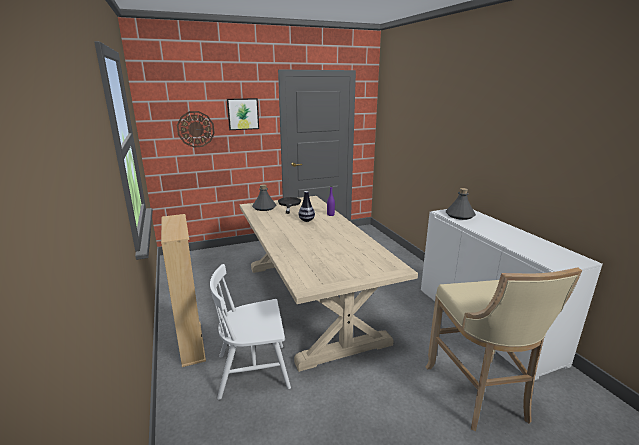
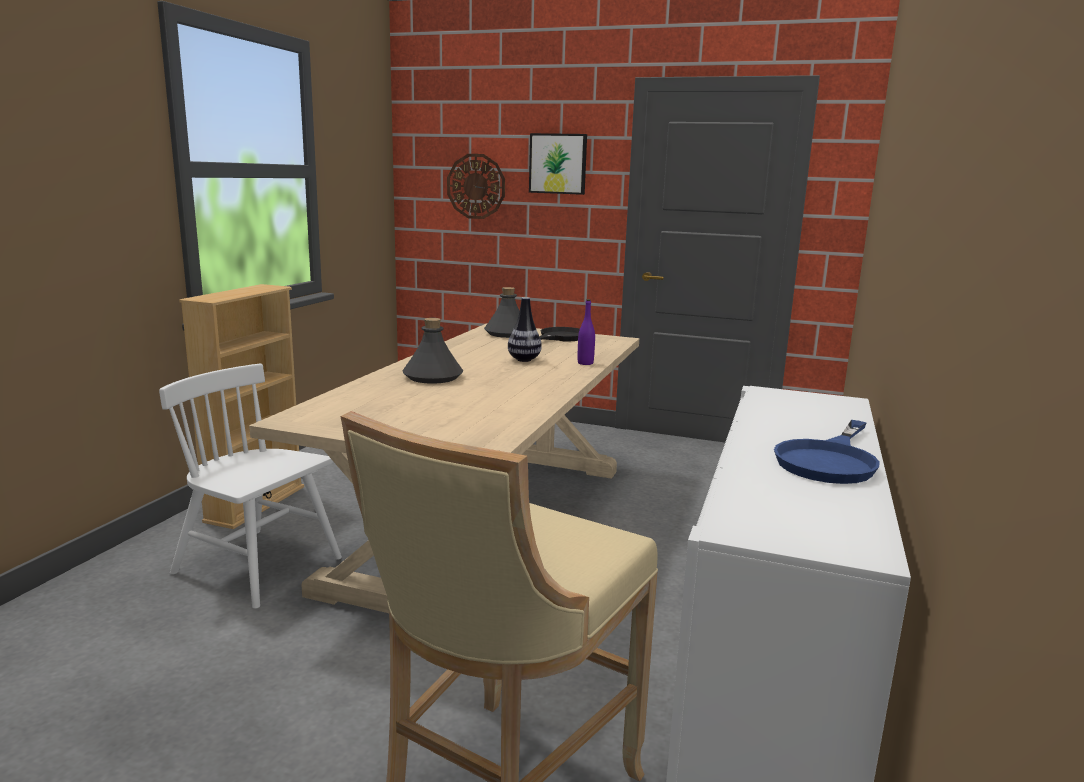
camera: 40 degrees right, 5 degrees down
(460, 215) = (793, 405): grey bottle -> grey bottle (433, 377)
(514, 233) = (830, 460): none -> blue frying pan

